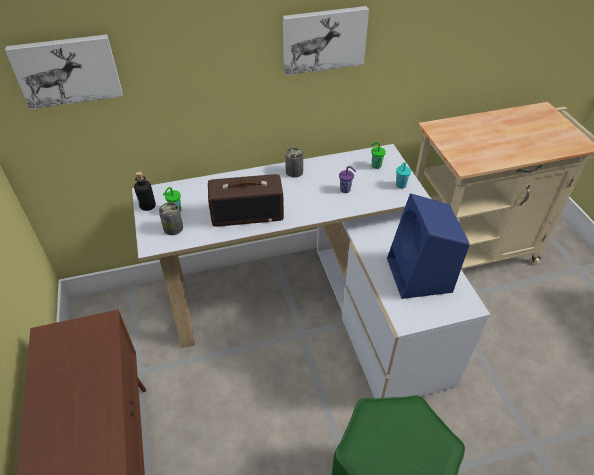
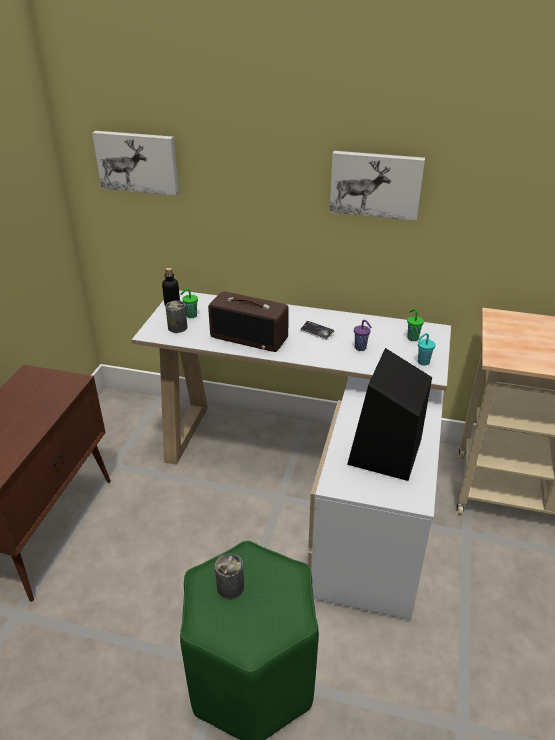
camera: 30 degrees right, 10 degrees down
(294, 172) = (324, 319): can -> can (230, 587)
(299, 187) = (317, 332): none -> phone
(420, 276) = (385, 454): blue speaker -> black speaker

